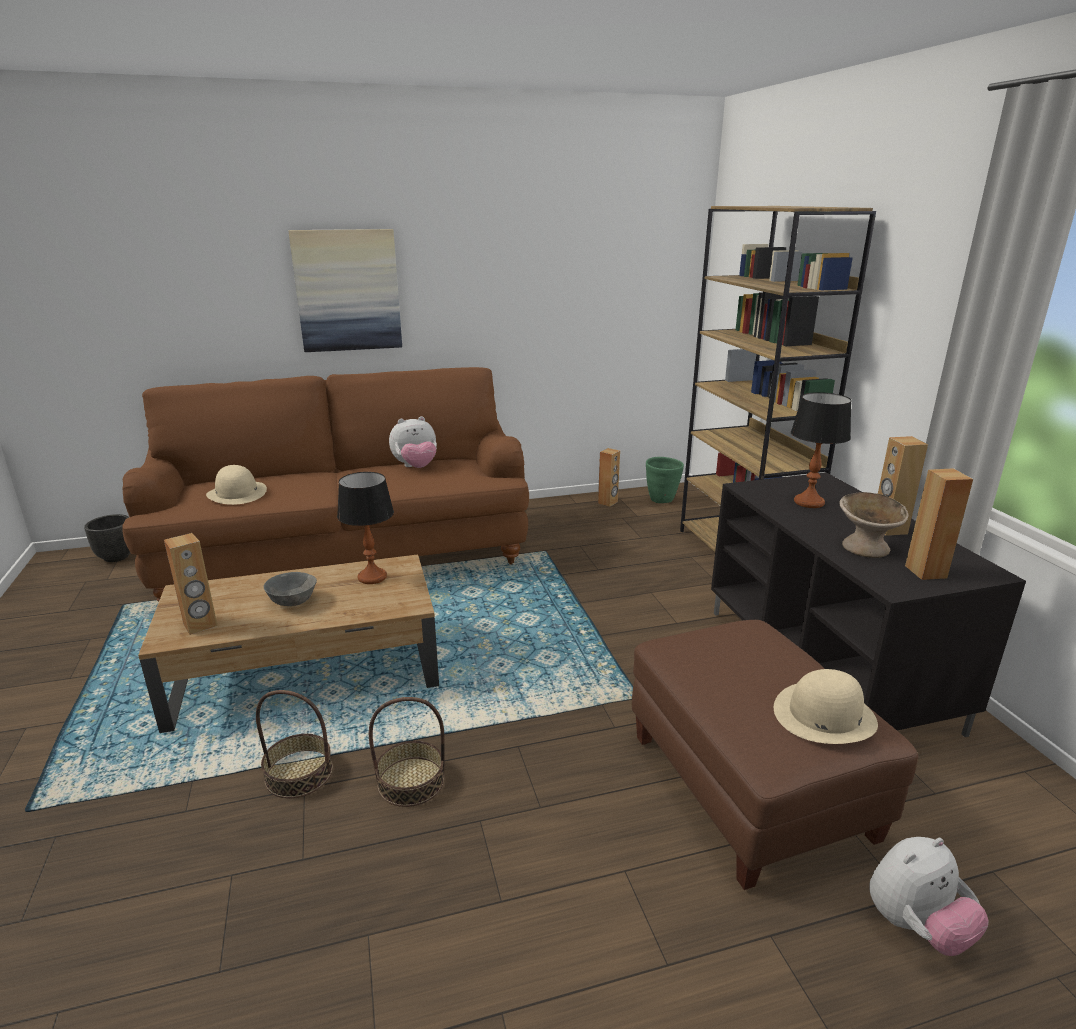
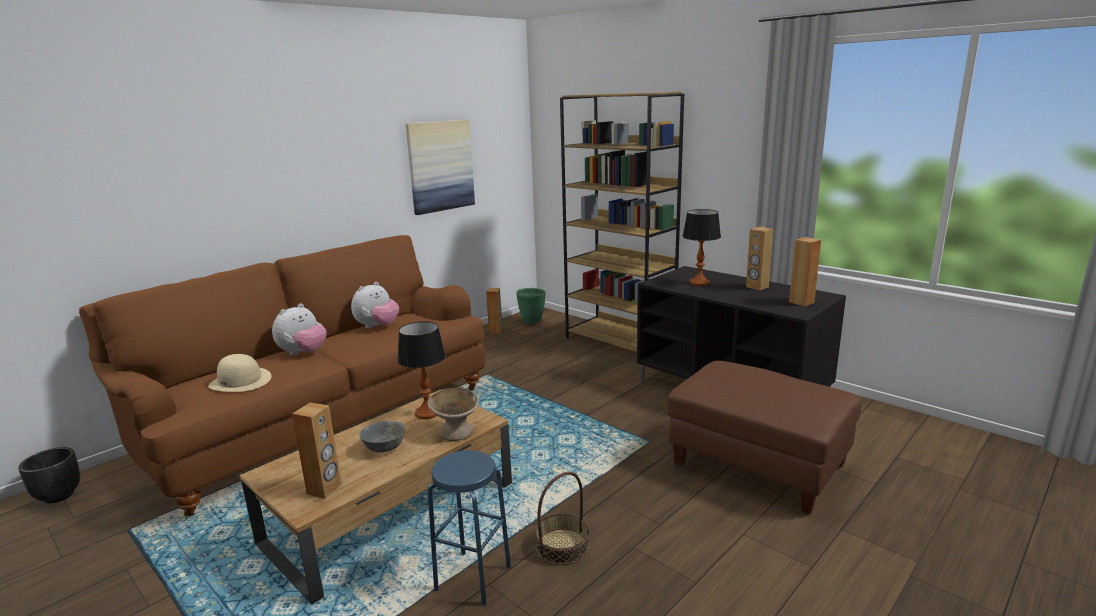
camera: 30 degrees left, 5 degrees down
(299, 774) = (473, 578): basket -> blue stool
(347, 291) = (271, 183): picture -> picture (440, 166)
(824, 715) = (811, 392): beige hat -> none
(865, 548) = (759, 298): beige bowl -> beige bowl (456, 432)
(916, 927) = (893, 495): plush toy -> plush toy (303, 353)

